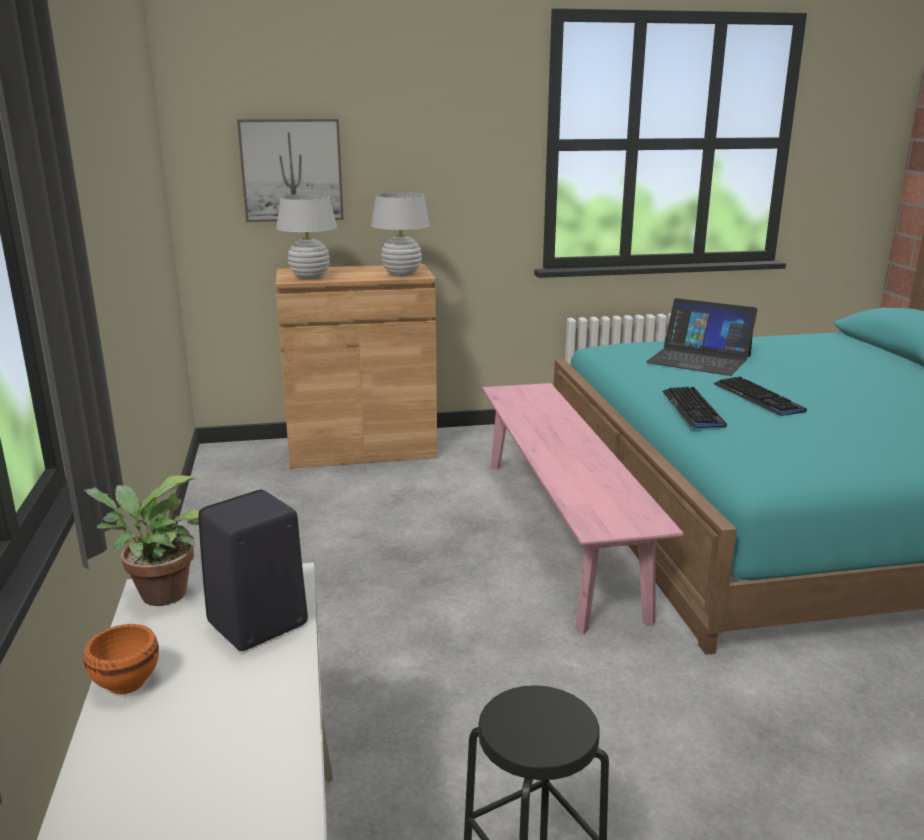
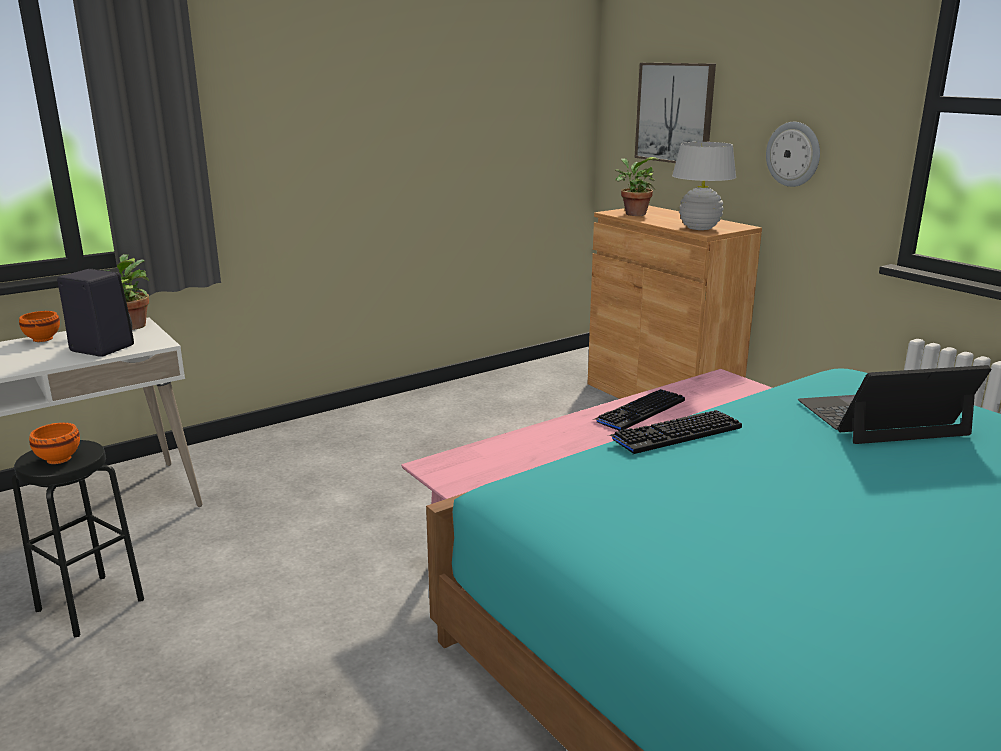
camera: 65 degrees right, 0 degrees up
(309, 277) = (633, 214): white table lamp -> potted plant
(439, 196) = (793, 154): none -> wall clock
(549, 724) = (57, 459): none -> orange bowl
(699, 359) = (881, 418): laptop -> laptop turned 75 degrees clockwise
(758, 398) = (771, 464): keyboard -> keyboard (640, 411)

